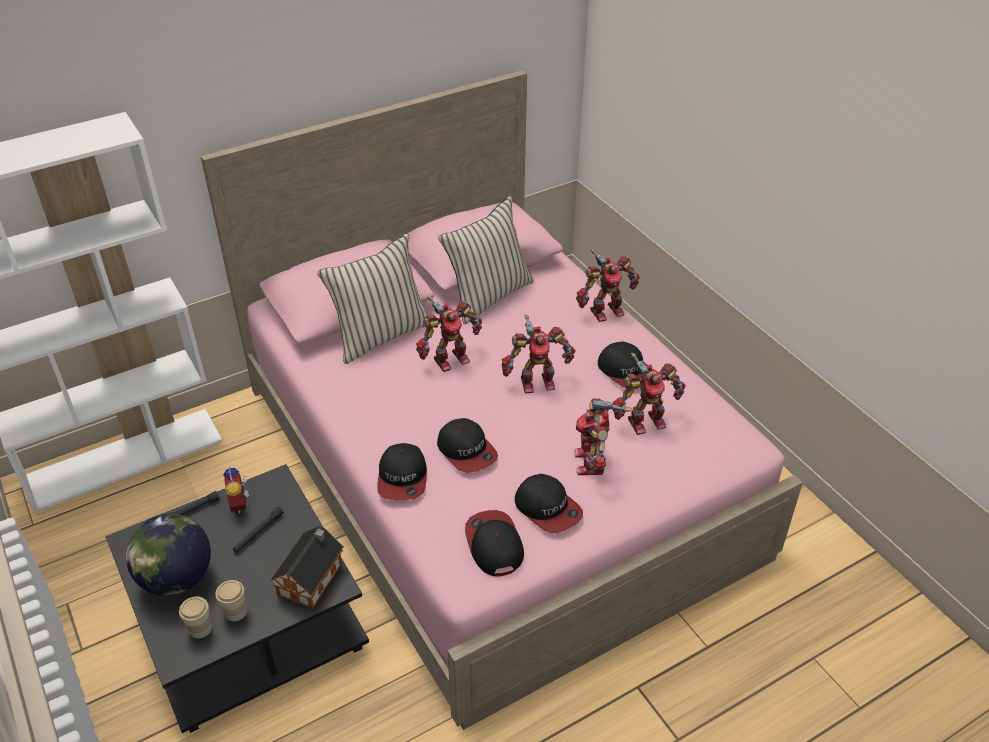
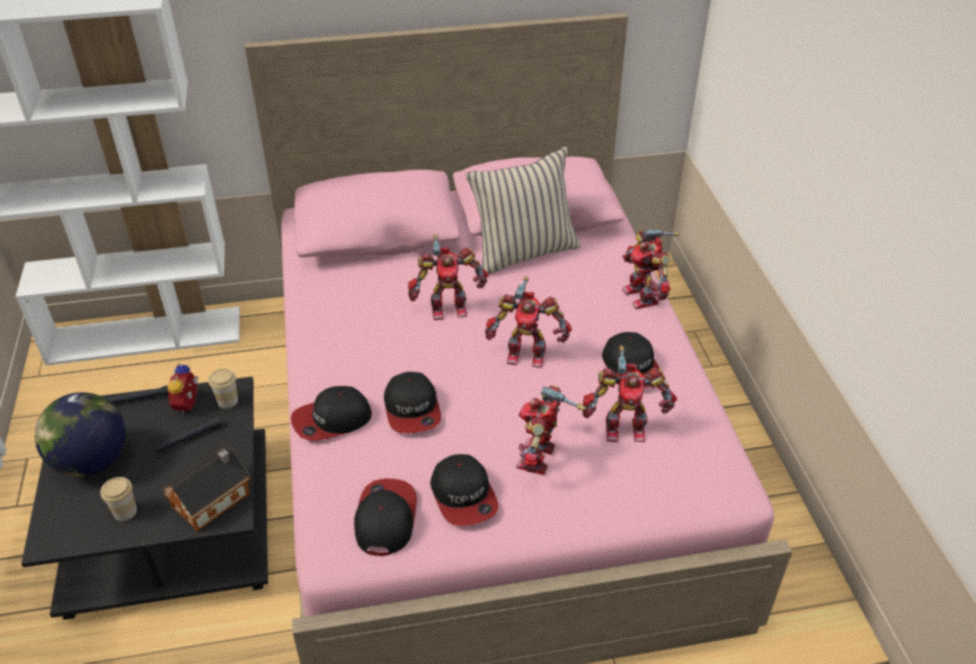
camera: 20 degrees right, 0 degrees up
(200, 629) = (85, 518): cup -> cup (227, 401)
(380, 335) = (391, 267): beige pillow -> none
(403, 478) = (332, 420): cap -> cap turned 45 degrees clockwise
(605, 310) = (643, 296): toy robot -> toy robot turned 75 degrees clockwise

